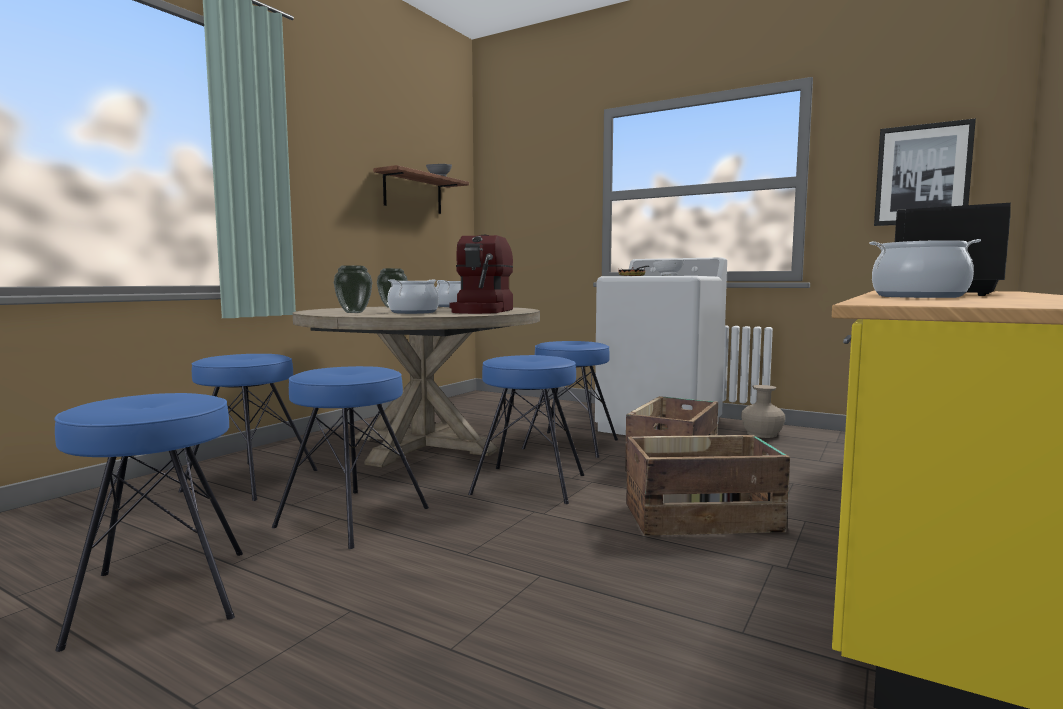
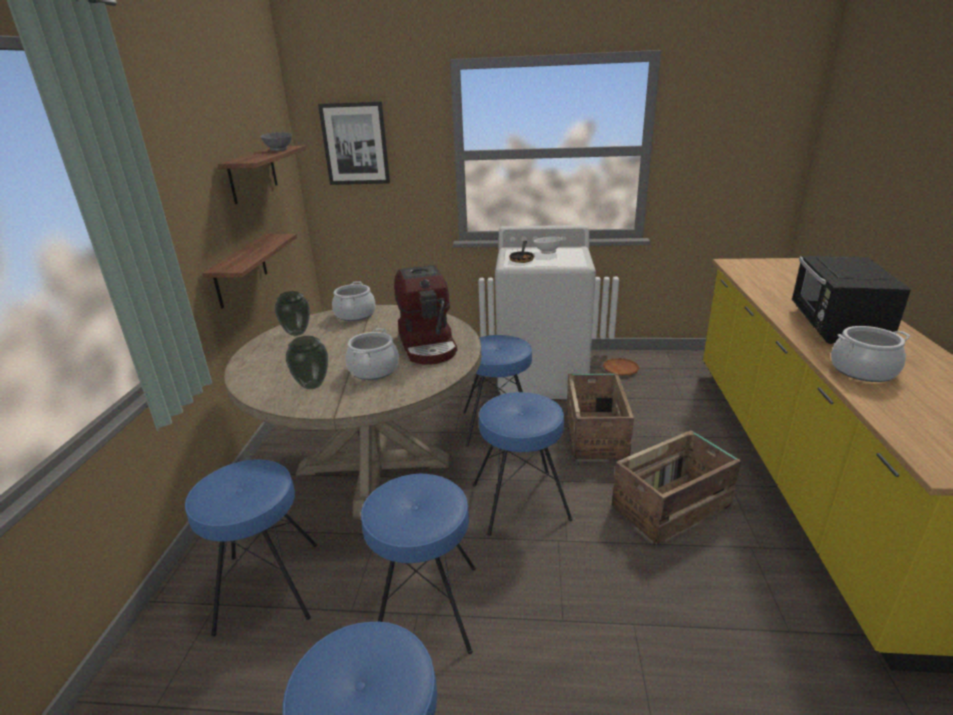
camera: 25 degrees left, 20 degrees up
(374, 259) = (241, 270): none -> shelf
(762, 434) = (620, 369): beige vase -> brown plate
(922, 175) = (740, 150): picture -> picture (355, 144)

